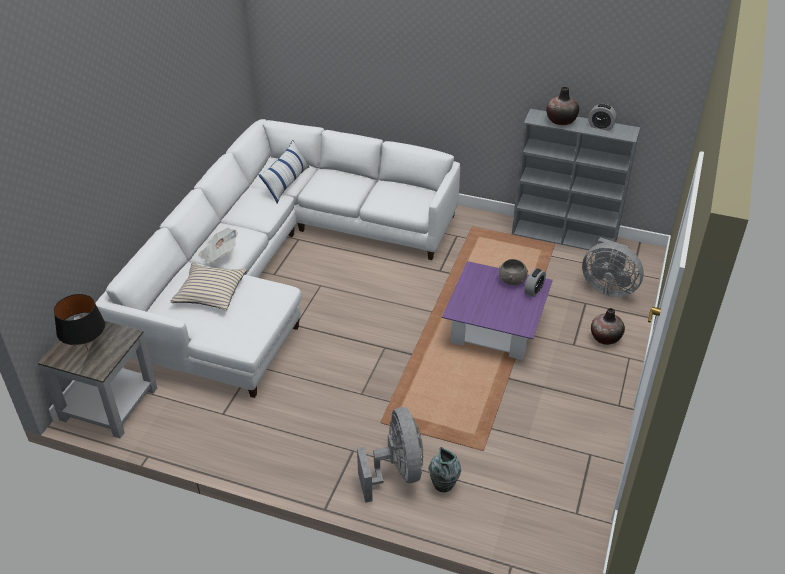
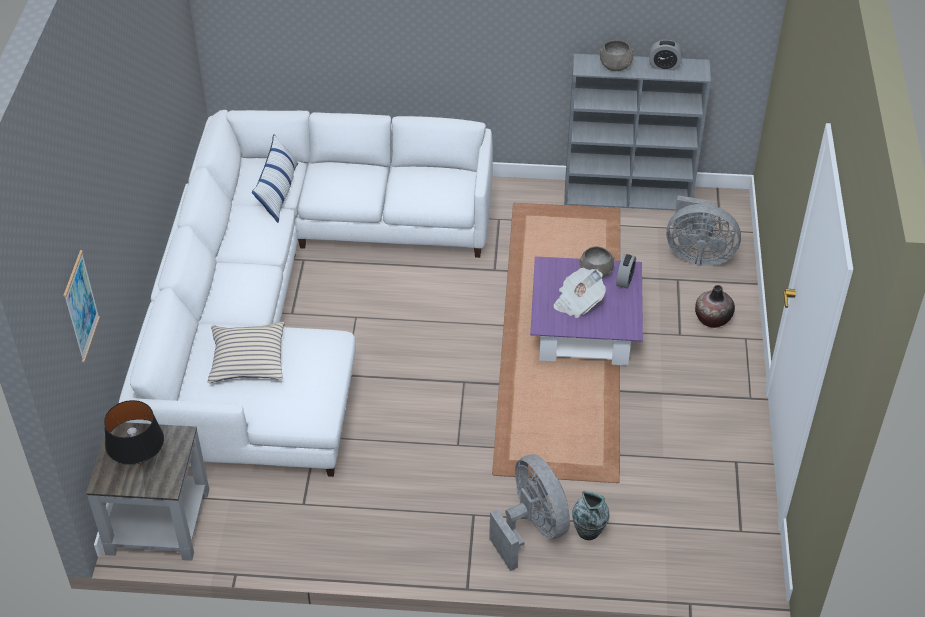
camera: 15 degrees left, 5 degrees up
(57, 211) = (81, 306): none -> picture
(219, 254) = (235, 306): newspaper -> newspaper (578, 302)
(561, 120) = (615, 65): vase -> grey bowl

